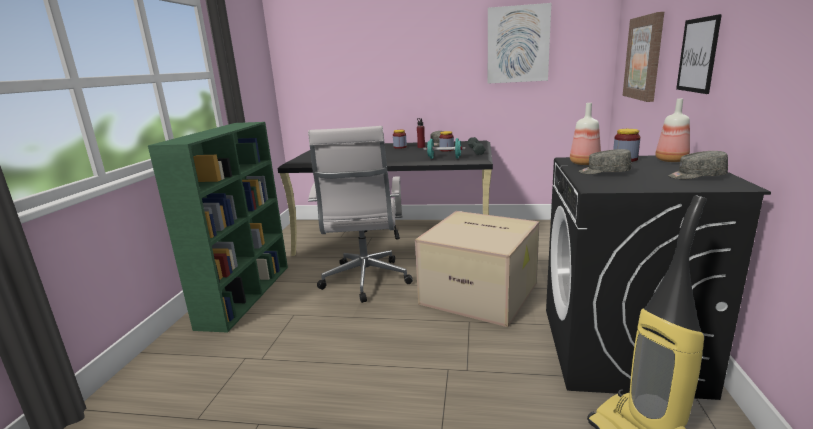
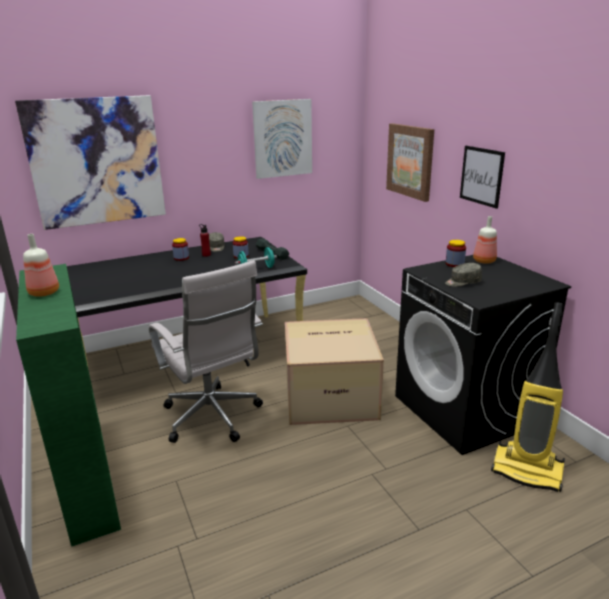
camera: 35 degrees left, 5 degrees up
(349, 62) = (96, 162): none -> picture
(584, 163) = (435, 273): bottle -> bottle (44, 292)
(696, 176) = (519, 277): grey cap -> none

